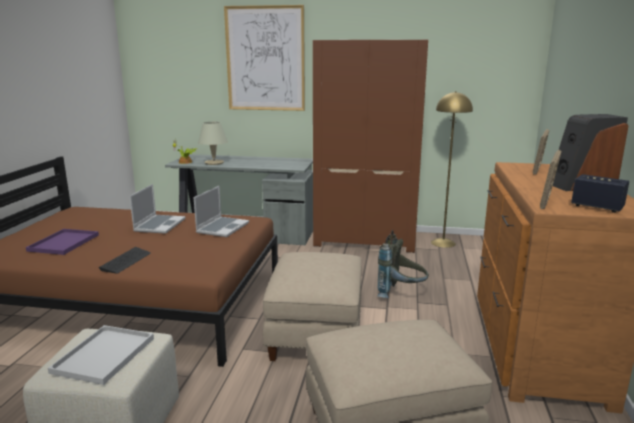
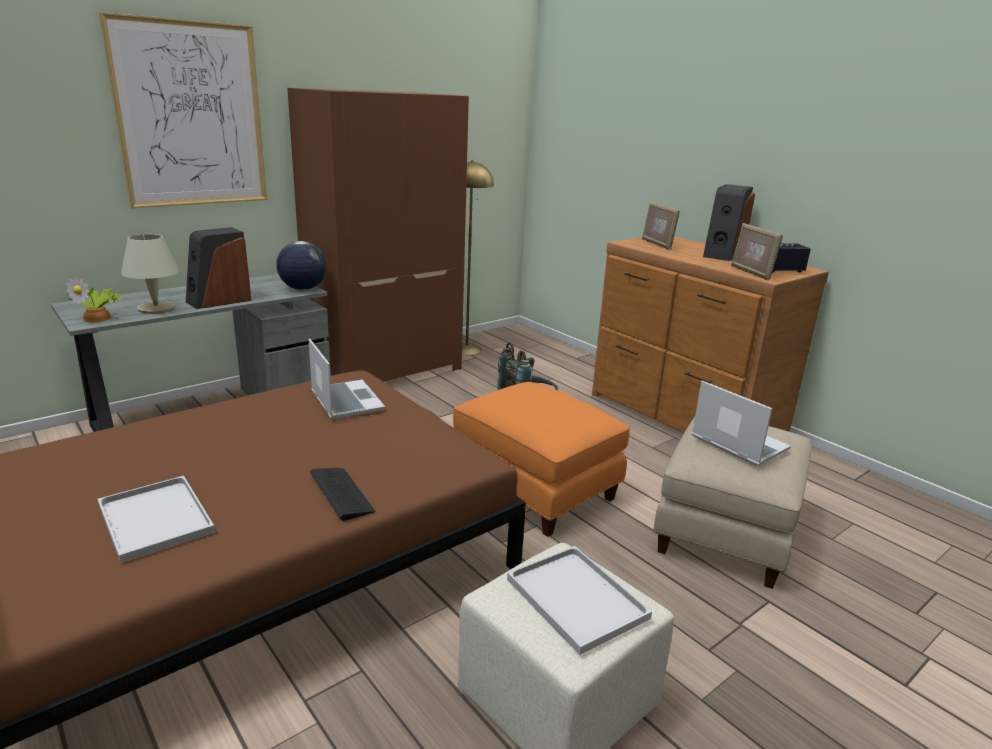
camera: 50 degrees left, 5 degrees up
(64, 242) = (153, 518): purple tray -> white tray
(159, 225) = (245, 430): laptop -> laptop (737, 443)
(245, 164) = (219, 301): none -> speaker
(296, 167) = (303, 289): none -> globe
(315, 334) = (533, 489): beige ottoman -> orange ottoman

